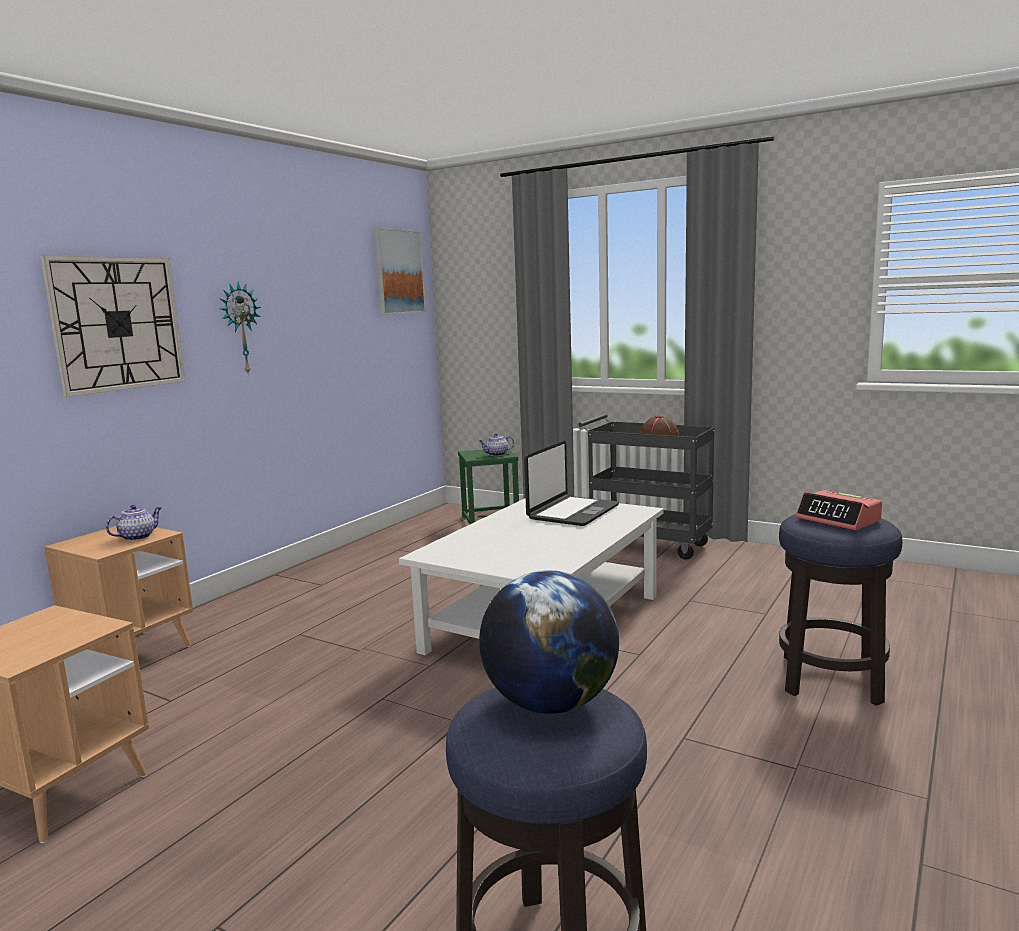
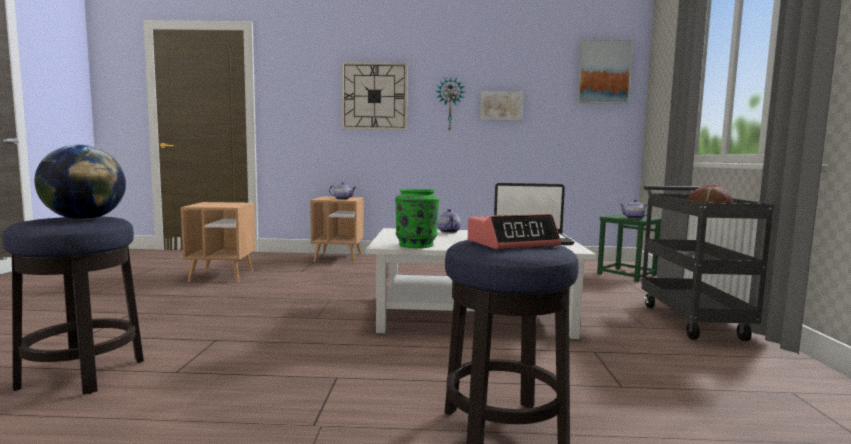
camera: 60 degrees right, 5 degrees down
(304, 325) = (501, 106): none -> picture
(480, 533) = (449, 232): none -> teapot
(554, 560) = (416, 245): none -> green vase
(838, 520) = (512, 243): alarm clock -> alarm clock turned 135 degrees counterclockwise

